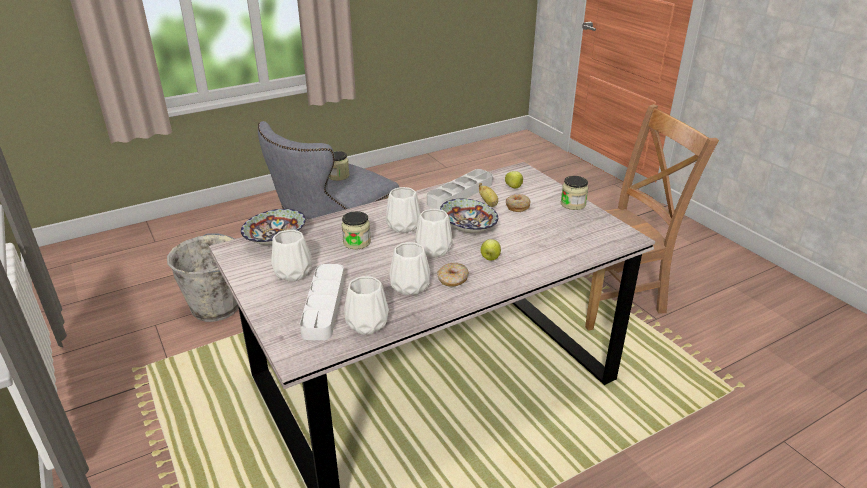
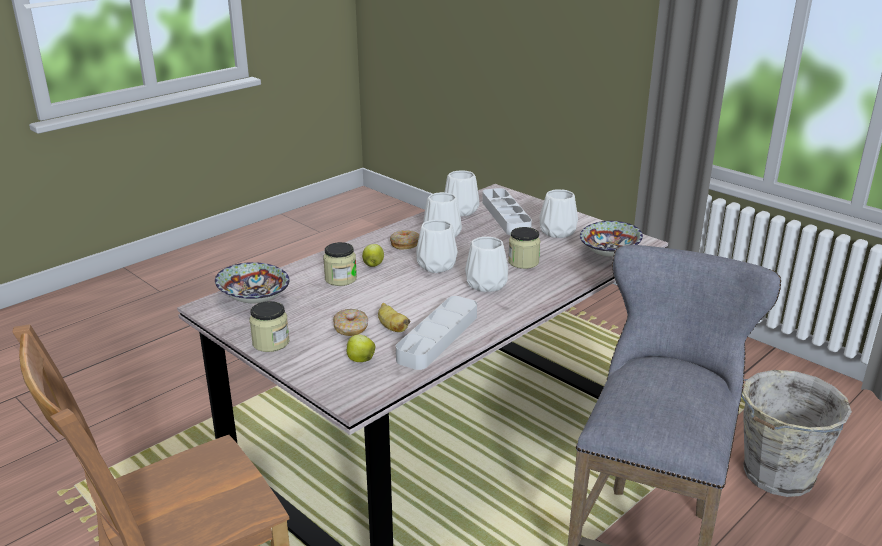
camera: 165 degrees right, 5 degrees down
(338, 176) = (671, 398): jar -> jar (340, 279)
(467, 229) = (408, 291): bowl -> bowl (255, 299)

